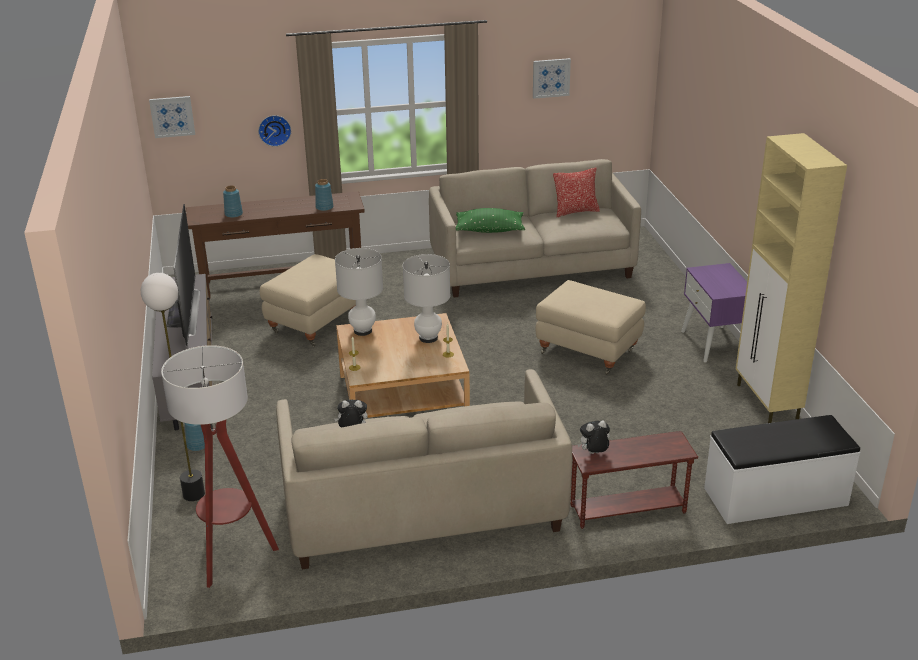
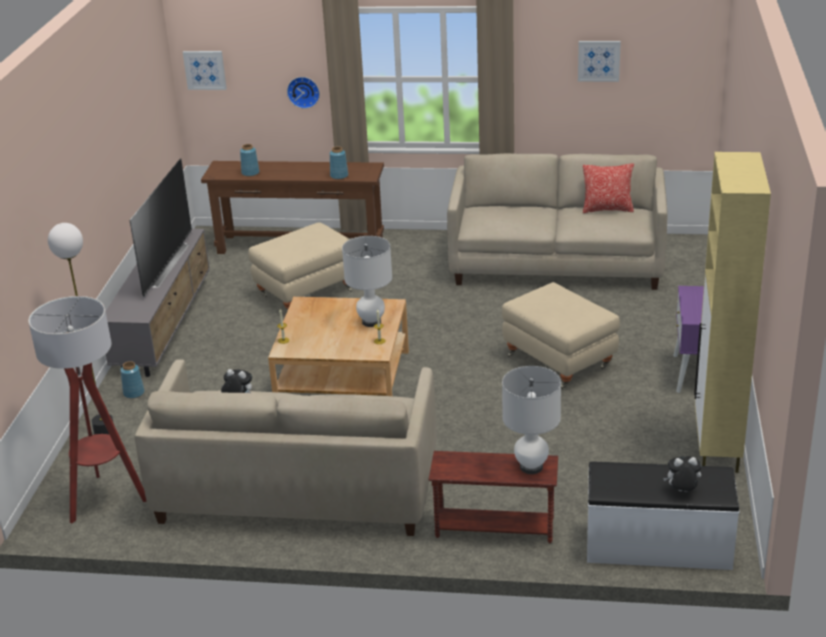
camera: 20 degrees right, 0 degrees up
(362, 331) = (314, 306): white table lamp -> white table lamp (531, 467)
(489, 230) = (502, 219): green pillow -> none
(593, 454) = (452, 463): plush toy -> plush toy (682, 491)

